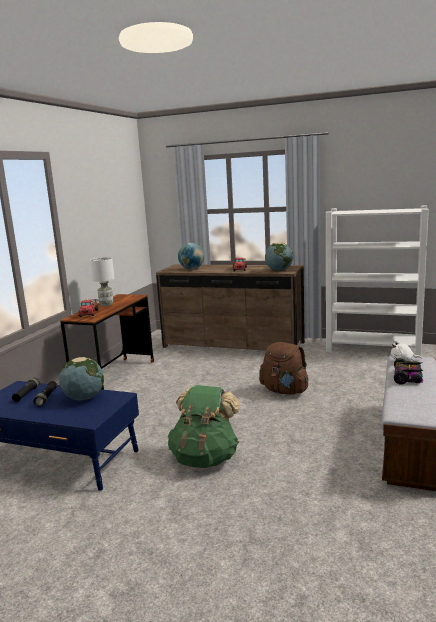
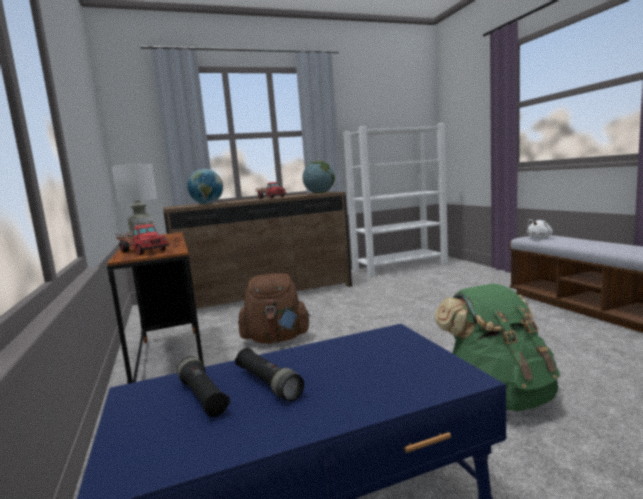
camera: 40 degrees left, 5 degrees down
(84, 398) = (345, 356): globe -> none
(284, 391) = (409, 310): brown backpack -> brown backpack (276, 339)
(408, 377) = (583, 242): toy car -> none

